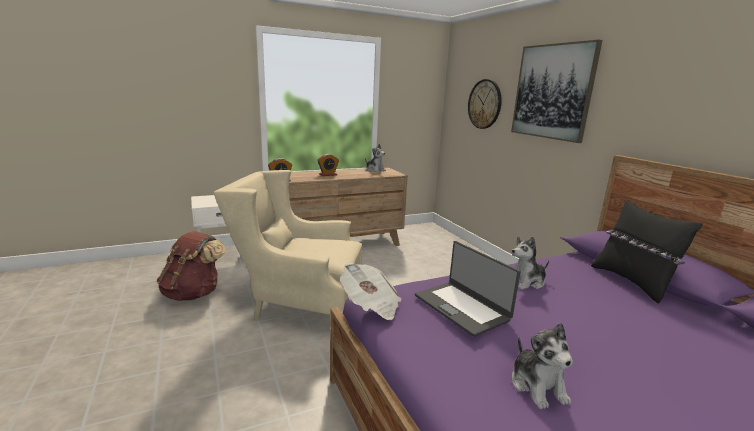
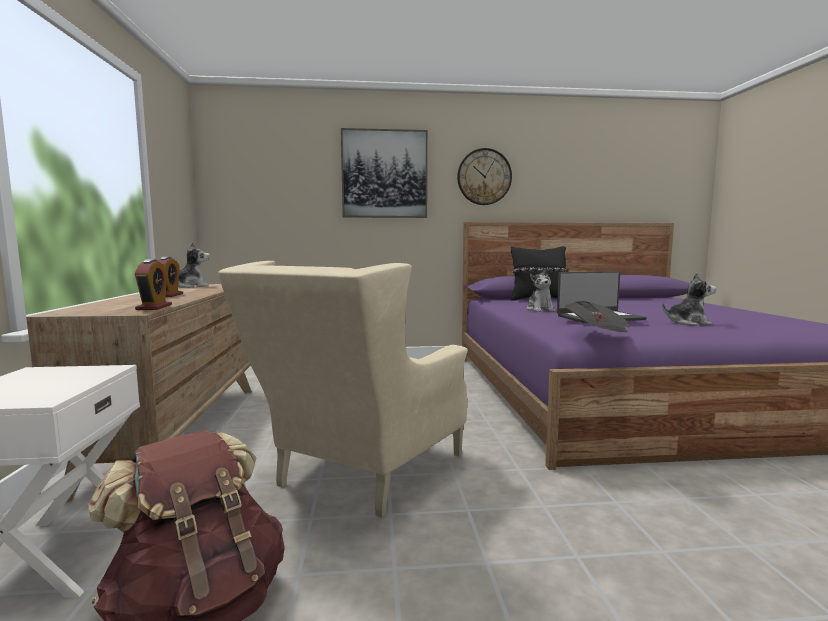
camera: 70 degrees left, 10 degrees down
(484, 104) = (287, 190): wall clock -> wall clock (484, 177)

